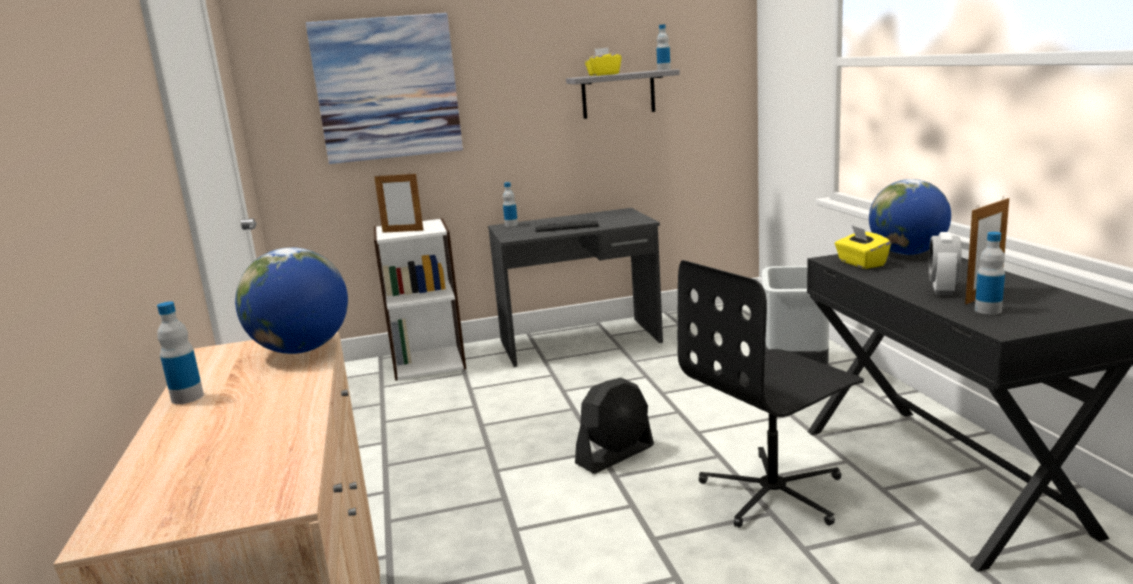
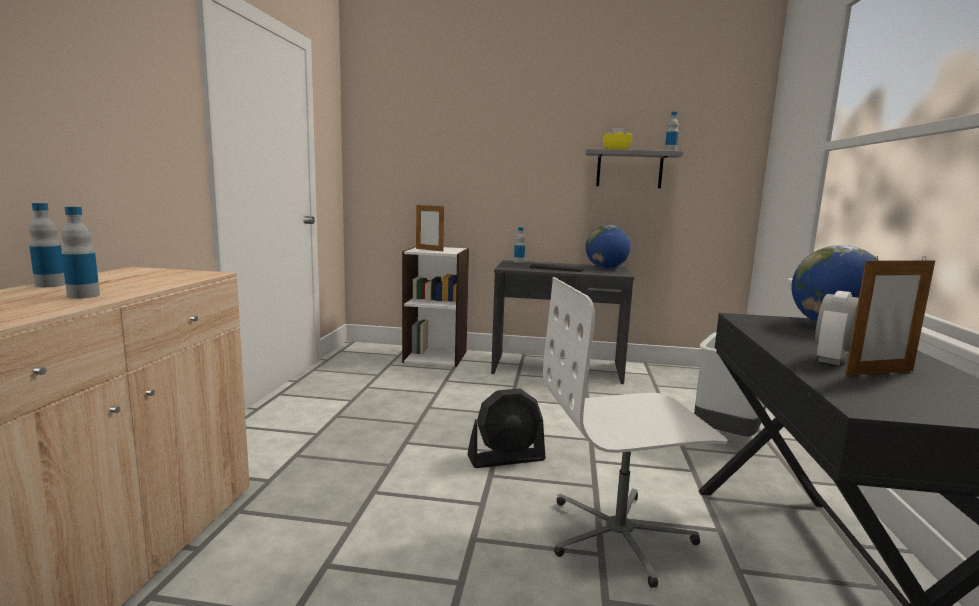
camera: 20 degrees right, 5 degrees down
(302, 350) = (181, 277): globe -> globe (606, 268)
(387, 88) = (444, 143): picture -> none
(774, 492) = (620, 535): black office chair -> white office chair
(861, 263) = (768, 324): yellow tissue box -> none
(988, 310) = (868, 386): bottle -> bottle (83, 295)

